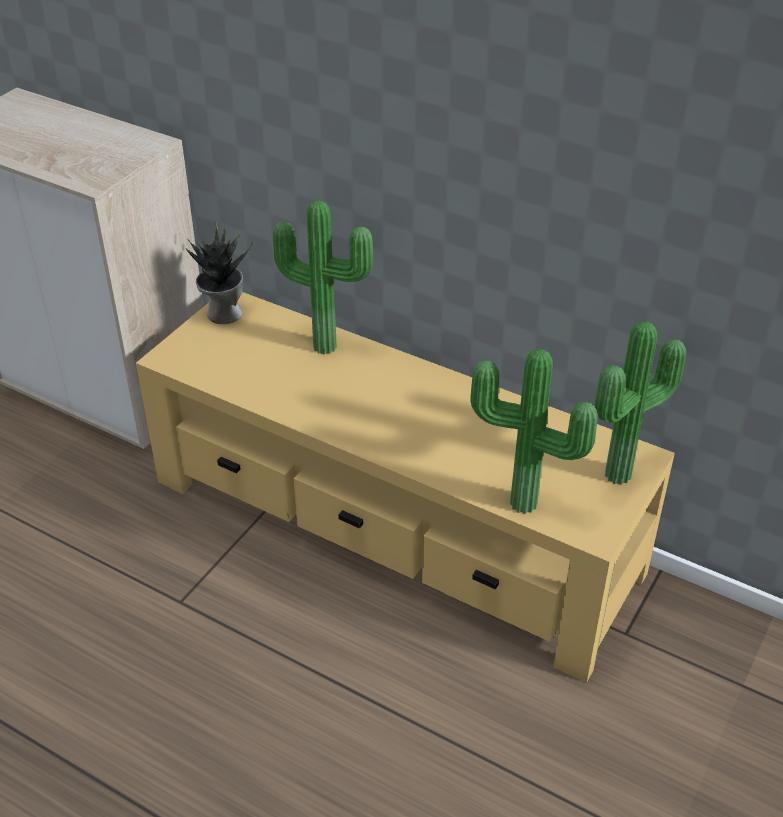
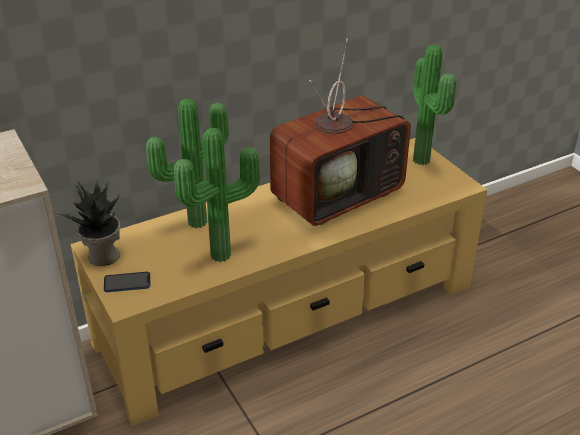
camera: 60 degrees left, 5 degrees down
(195, 345) = (127, 283): none -> phone
(470, 428) = (338, 193): none -> television
(522, 507) = (424, 201): potted plant -> potted plant (223, 257)

